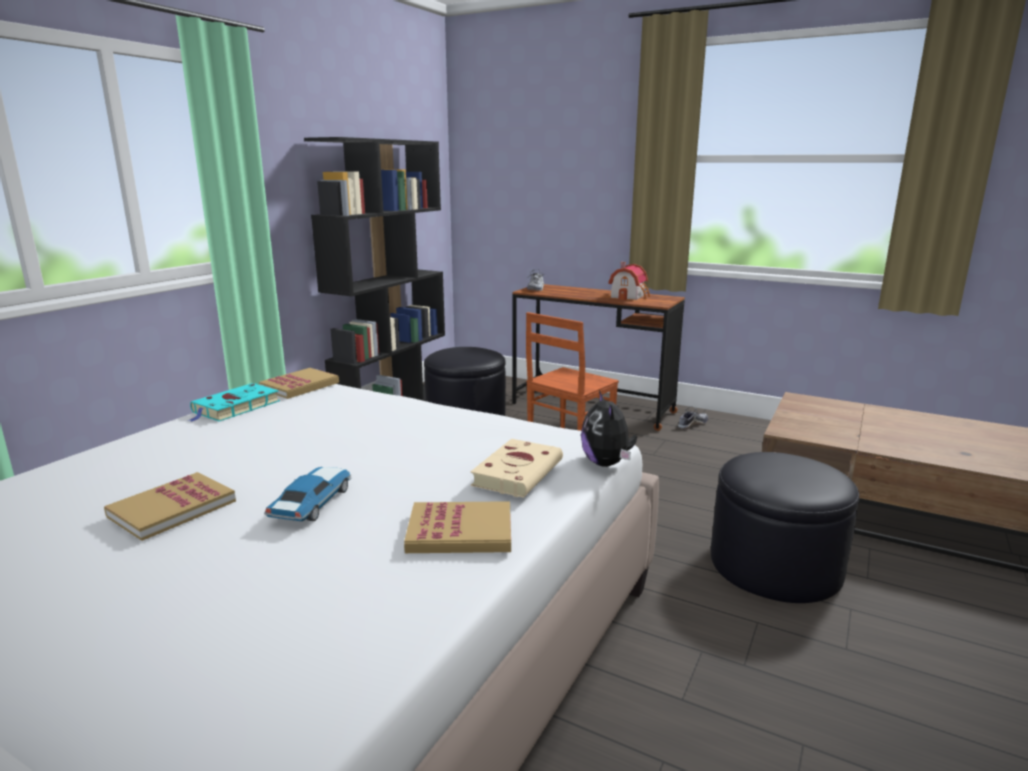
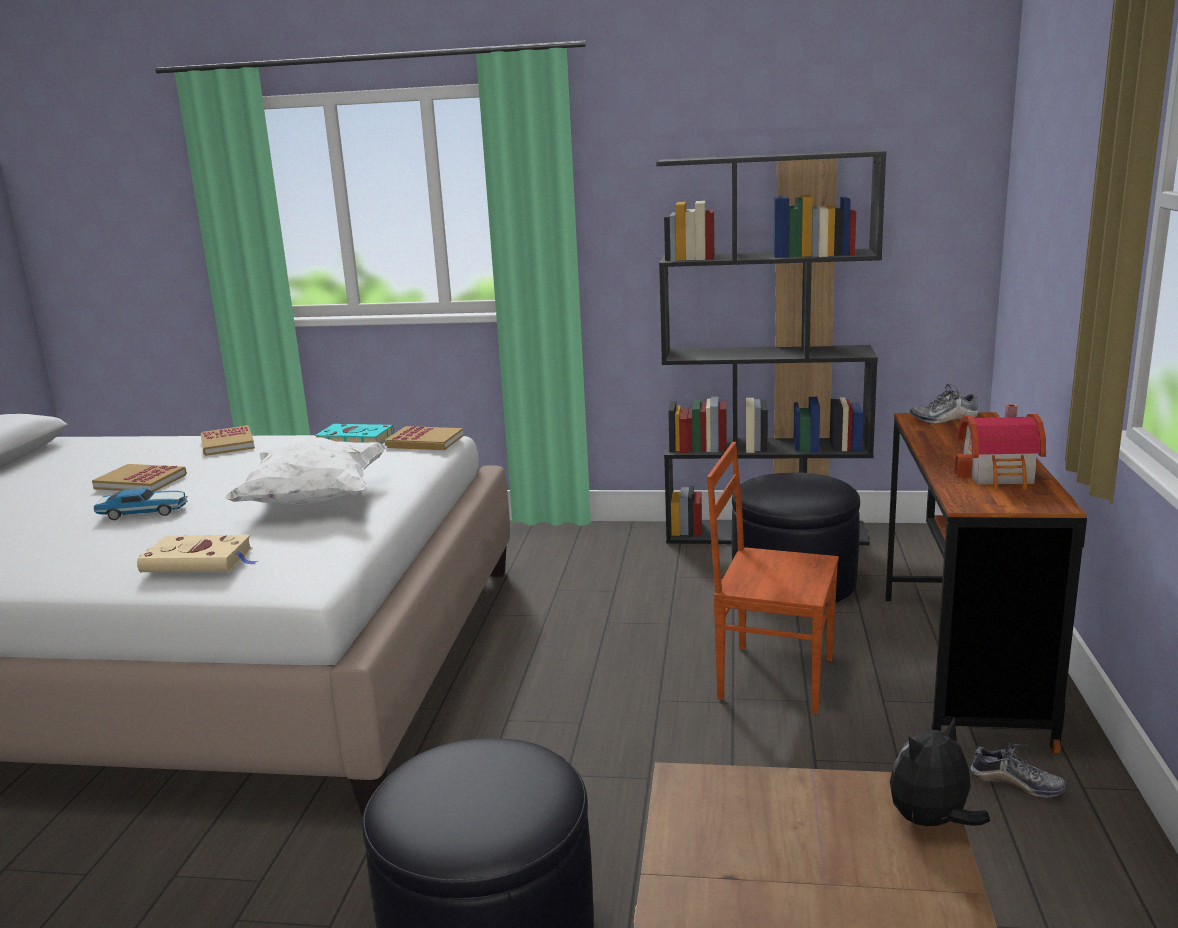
camera: 70 degrees right, 0 degrees up
(401, 430) = (314, 501): none -> white pillow
(460, 532) = (87, 566): book -> book (227, 444)
(607, 463) = (245, 598): plush toy -> plush toy (931, 822)

